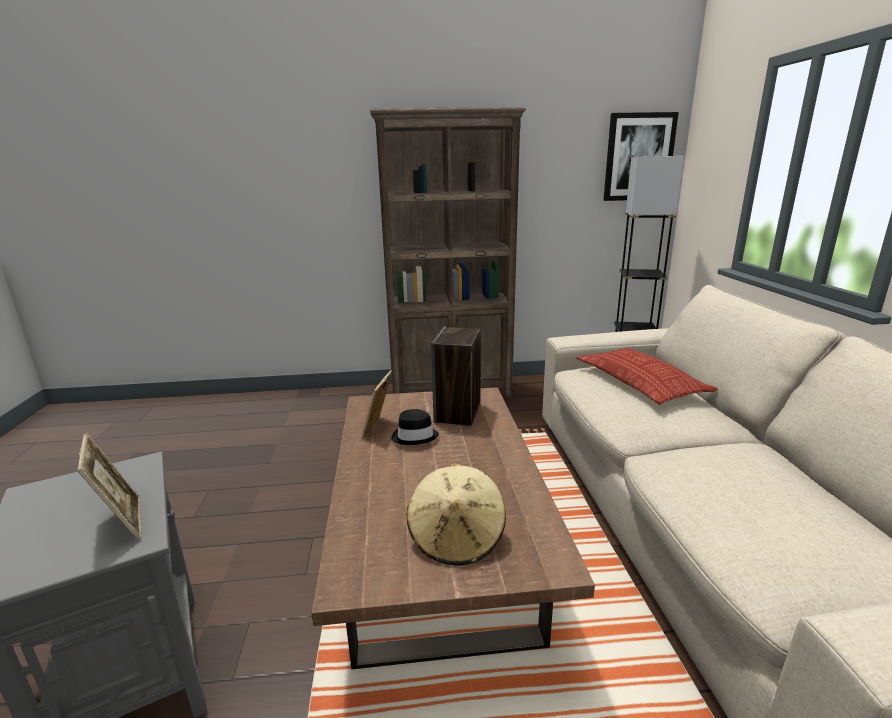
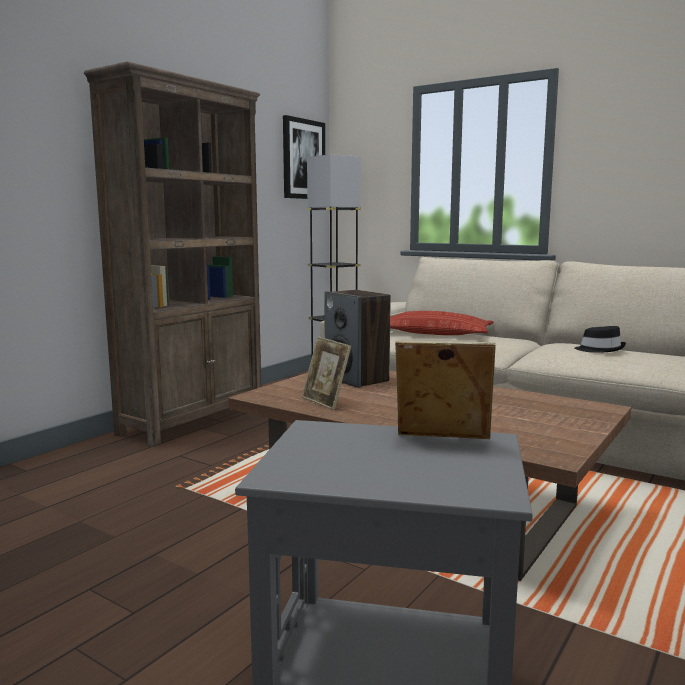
camera: 50 degrees left, 10 degrees down
(415, 436) = (368, 397): black hat -> black hat (600, 349)
(457, 537) = (540, 419): beige hat -> none

